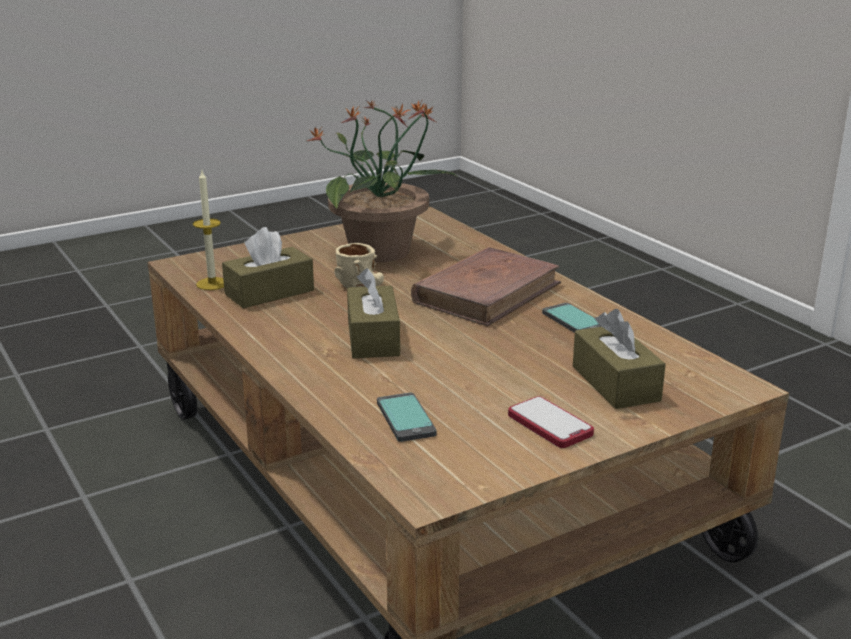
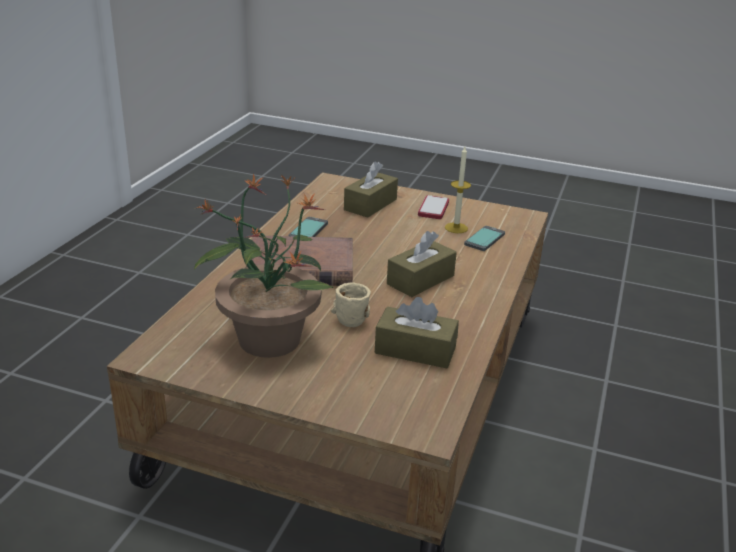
camera: 130 degrees left, 5 degrees up
(212, 284) = (439, 387): candle -> candle (456, 228)

